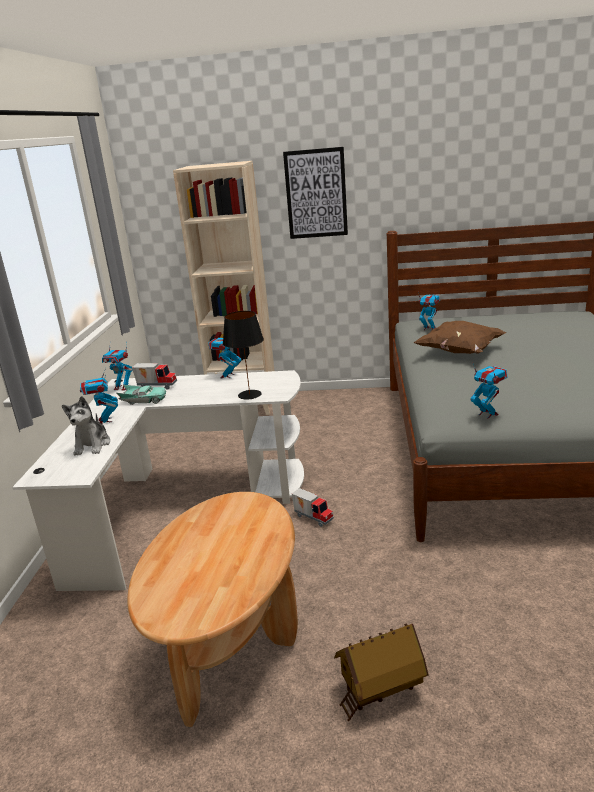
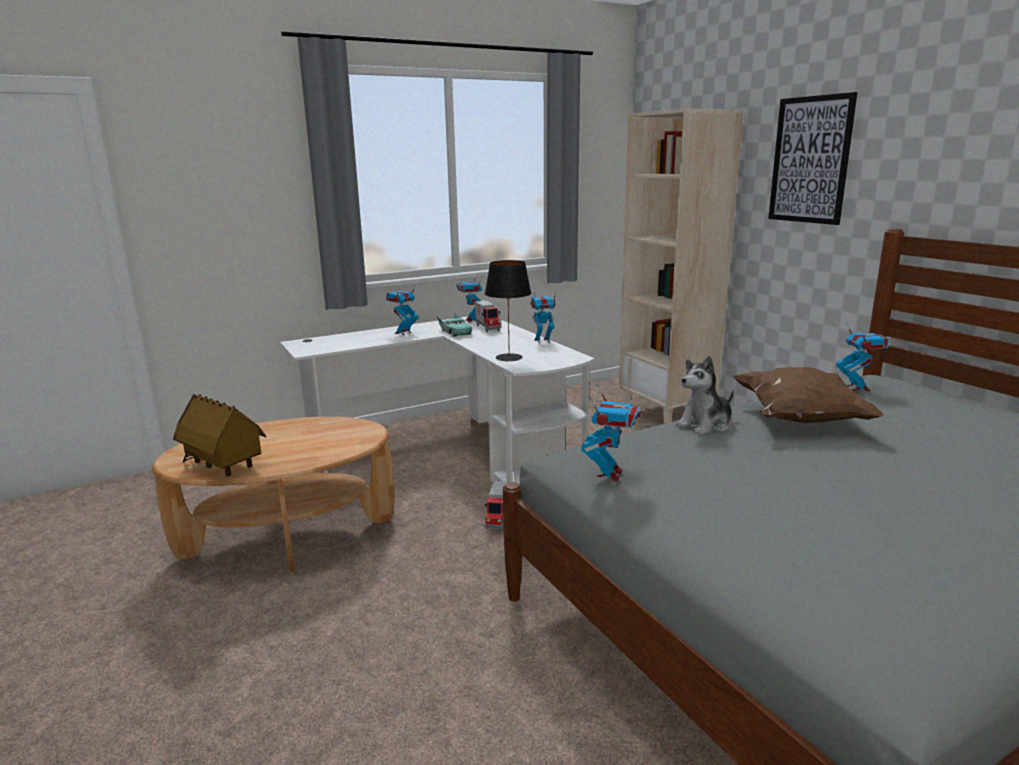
camera: 55 degrees right, 5 degrees down
(92, 445) = (358, 341): plush toy -> plush toy (705, 425)
(380, 690) = (247, 645): toy house -> toy house (223, 466)

